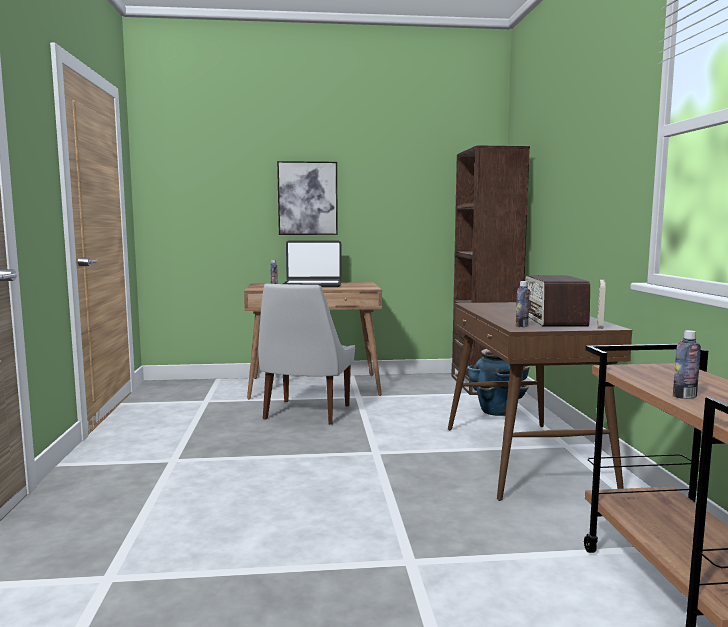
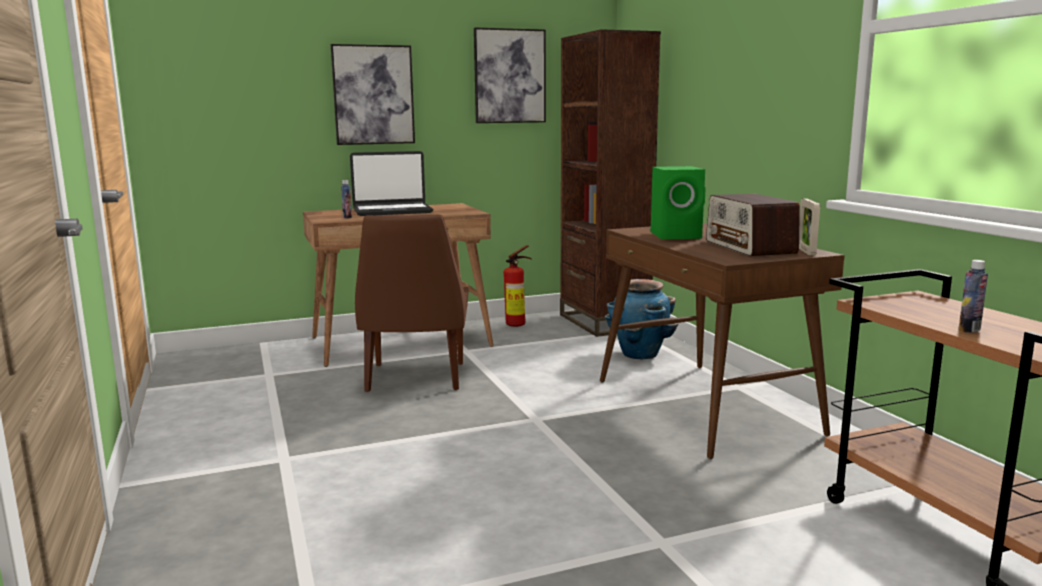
camera: 15 degrees left, 5 degrees up
(306, 413) = (415, 378): white chair -> brown chair
(413, 381) = (518, 324): none -> fire extinguisher
(415, 184) = (509, 76): none -> picture
(505, 309) = (677, 235): none -> green speaker
(521, 326) = (727, 257): bottle -> none

